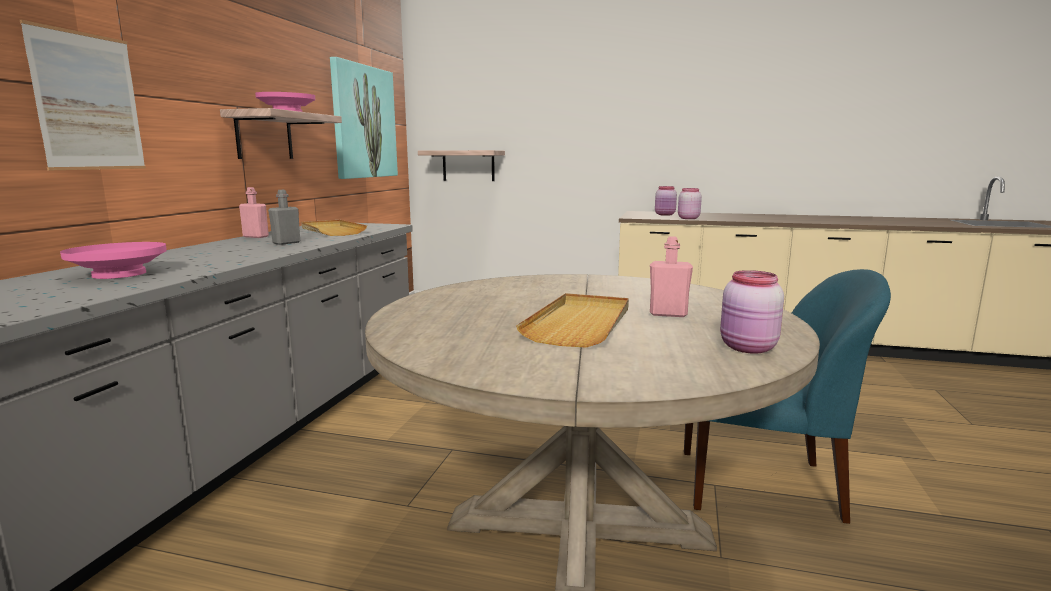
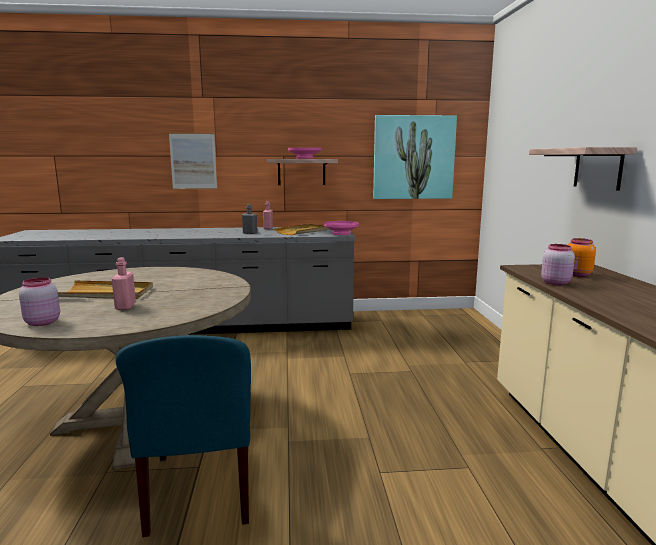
camera: 70 degrees right, 0 degrees up
(119, 274) = (155, 233): pink bowl -> pink bowl (341, 233)
(468, 165) = (506, 194): shelf -> shelf (598, 168)
(665, 215) = (577, 275): pink jar -> orange jar

